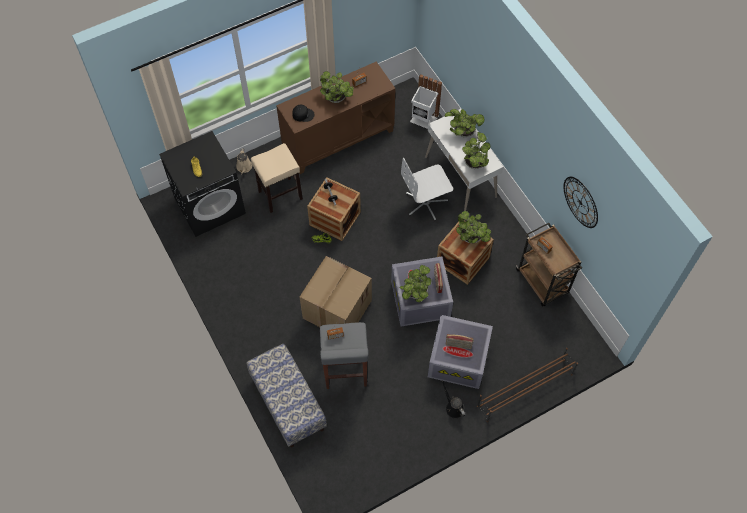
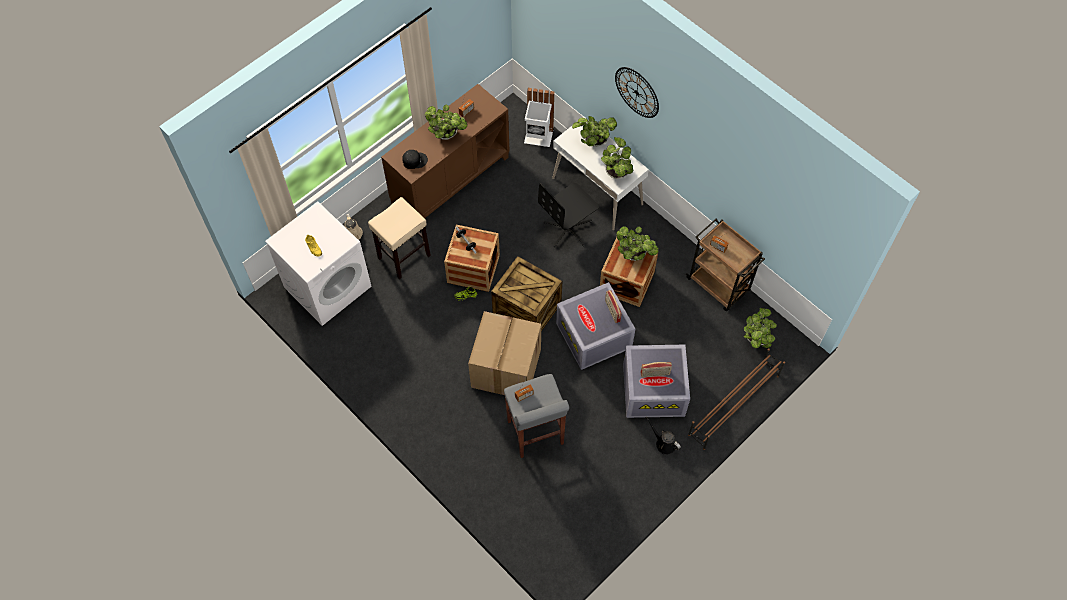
camera: 15 degrees left, 0 degrees up
(210, 205) = (328, 286): black washing machine -> white washing machine
(288, 403) = (483, 484): bench -> none
(371, 262) = (527, 307): none -> crate
(415, 293) = (592, 329): potted plant -> potted plant (756, 340)
(426, 203) = (568, 229): white office chair -> black office chair
(580, 202) = (754, 188): wall clock -> wall clock (637, 92)

